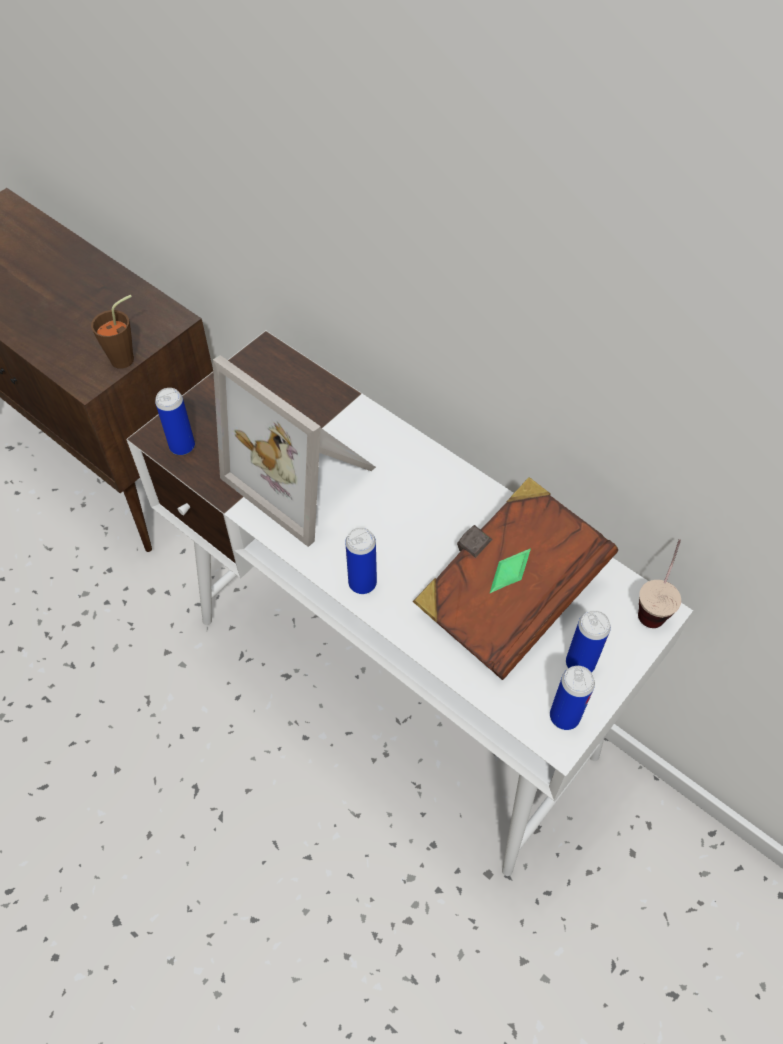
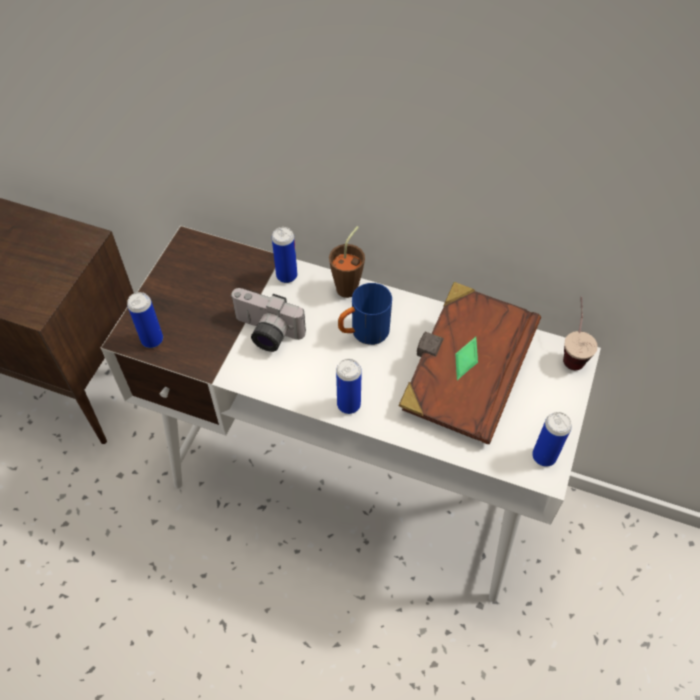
camera: 20 degrees left, 0 degrees up
(127, 357) = (60, 280): brown cup -> brown cup (350, 285)
(305, 475) = (265, 333): picture frame -> camera
(414, 507) = (363, 333): none -> blue mug
(580, 663) = (538, 413): can -> can (286, 276)

